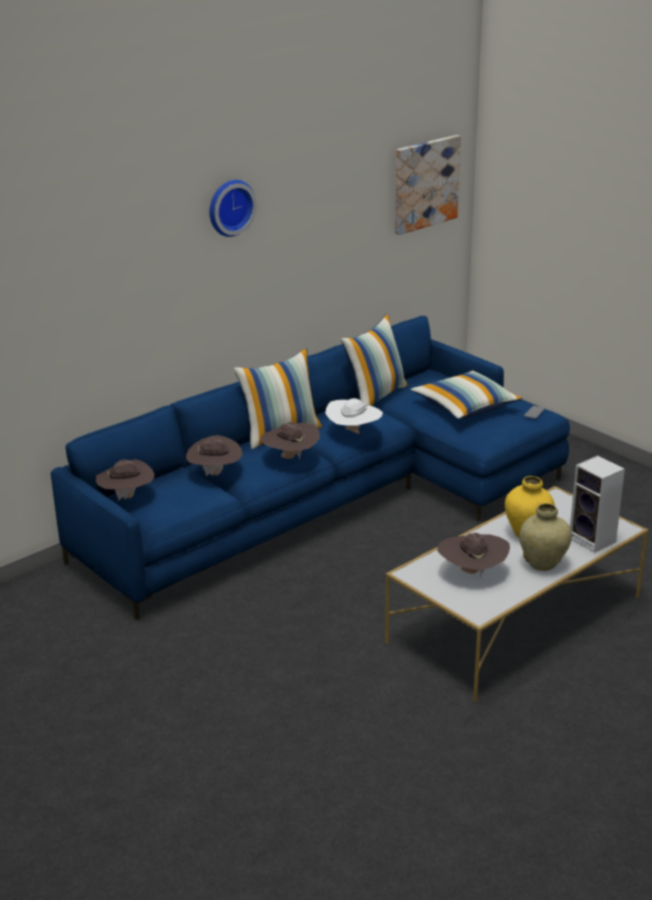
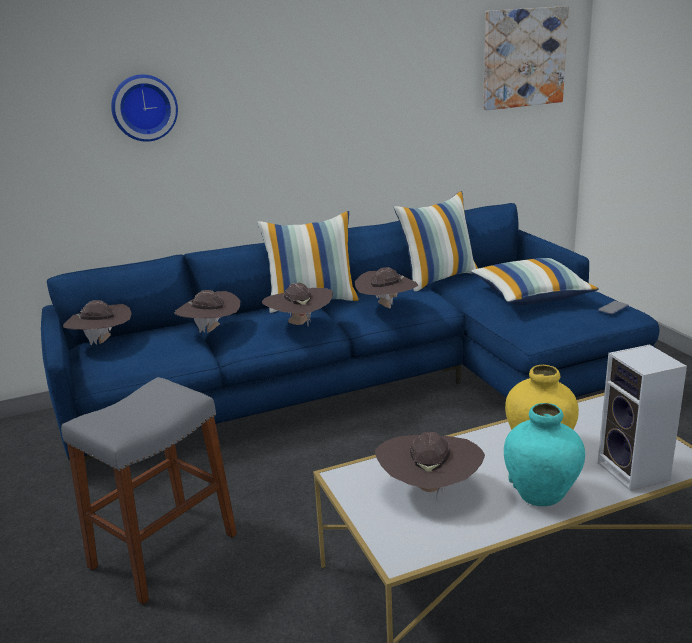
camera: 20 degrees right, 5 degrees down
(229, 207) = (267, 45): wall clock -> wall clock (144, 107)
(260, 655) = (164, 550): none -> grey stool
(353, 433) = (386, 308): white hat -> brown hat
(543, 563) = (541, 495): beige vase -> turquoise vase

